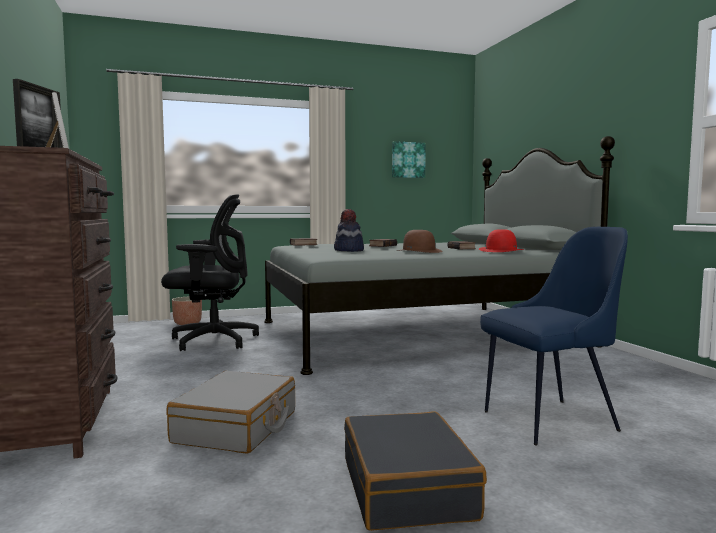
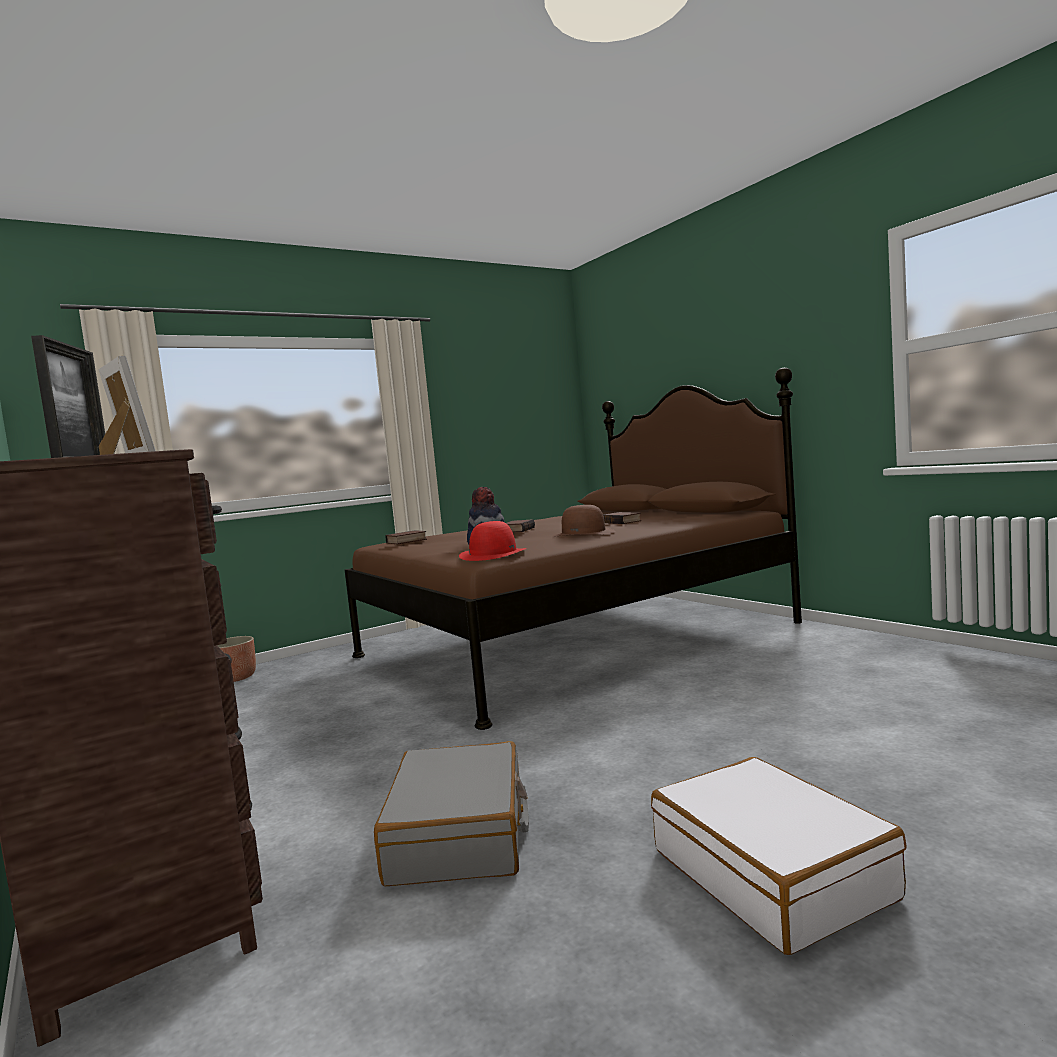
camera: 15 degrees left, 0 degrees up
(208, 341) = (293, 702): black office chair -> none
(408, 160) = (506, 410): picture -> none
(408, 488) = (772, 873): black suitcase -> white suitcase
(417, 333) = (574, 640): grey bed -> brown bed
(501, 250) = (679, 520): red hat -> red hat (493, 554)
(550, 420) = (841, 733): blue chair -> none

